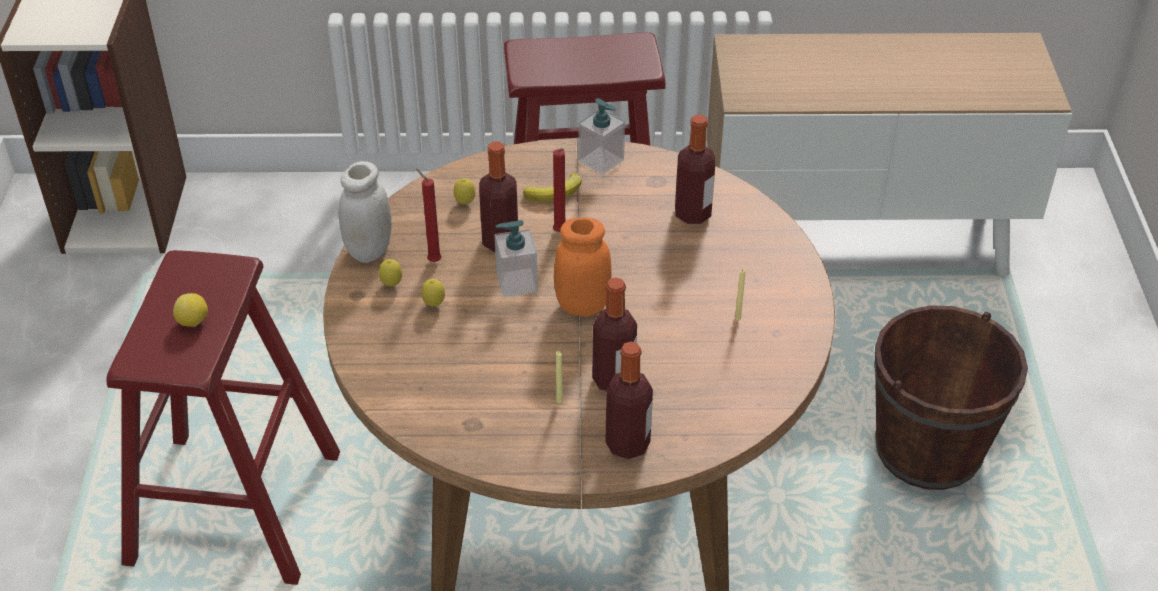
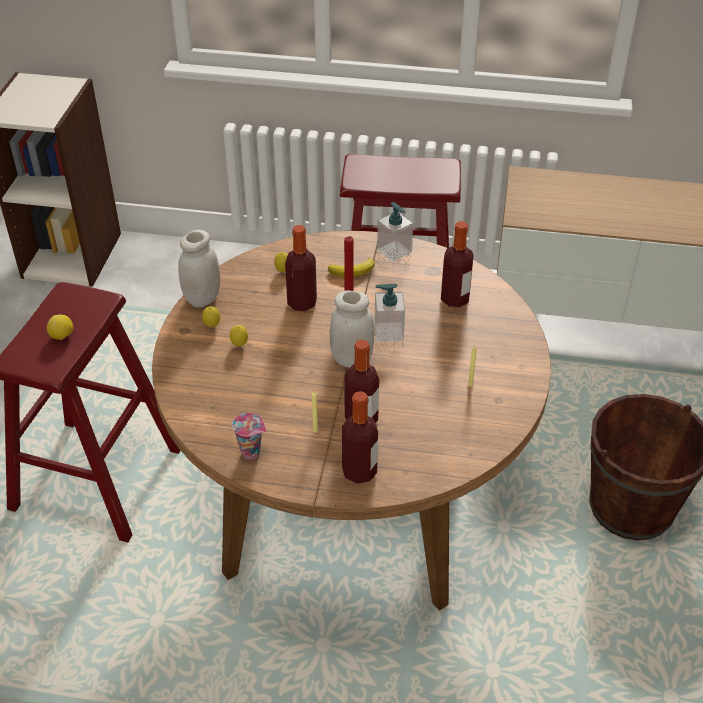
camera: 10 degrees right, 0 degrees up
(432, 260) = (247, 311): red candle -> none
(486, 438) = (252, 453): none -> cup
(516, 282) = (306, 336): soap dispenser -> soap dispenser (388, 331)
(582, 306) = (351, 359): orange jar -> white jar

